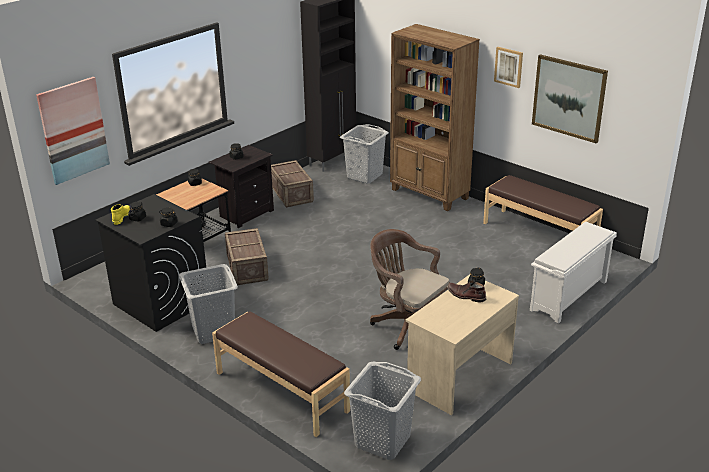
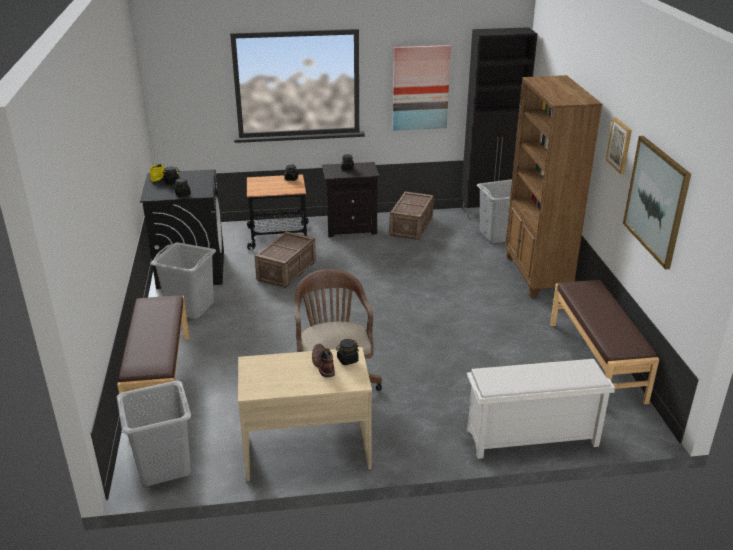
camera: 40 degrees right, 0 degrees up
(73, 130) = (181, 94): picture -> picture (420, 88)

